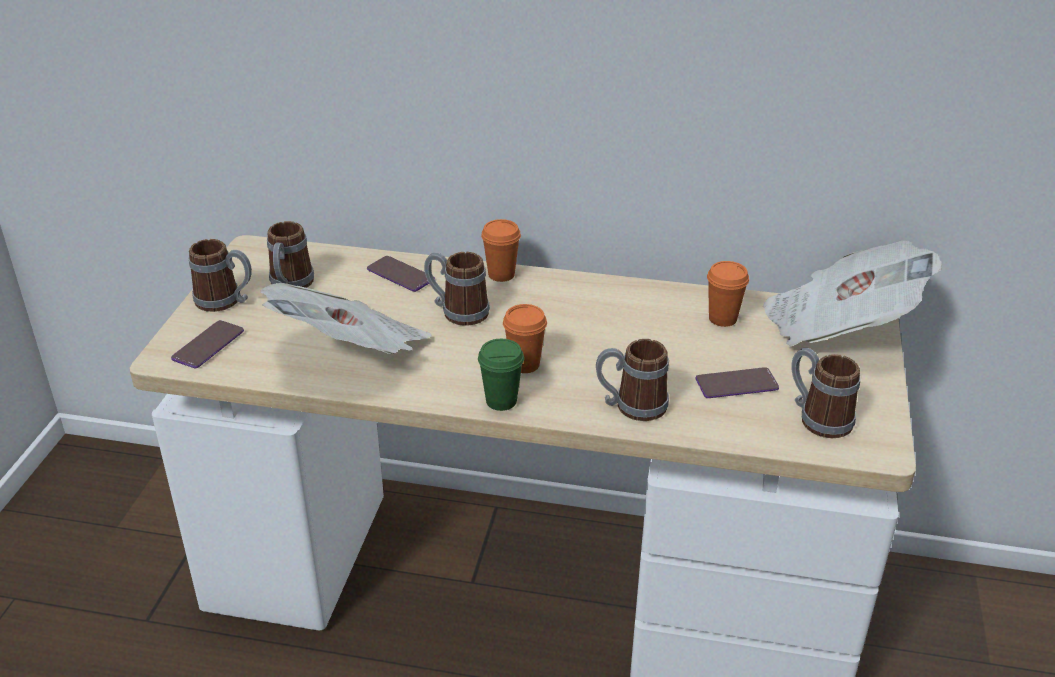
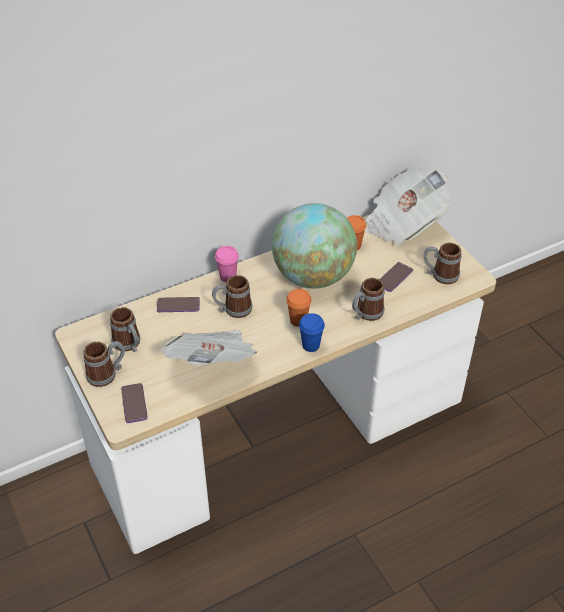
camera: 40 degrees left, 10 degrees up
(501, 274) = (228, 277): orange cup -> pink cup
(501, 401) = (311, 345): green cup -> blue cup
(614, 326) = (313, 276): none -> globe

